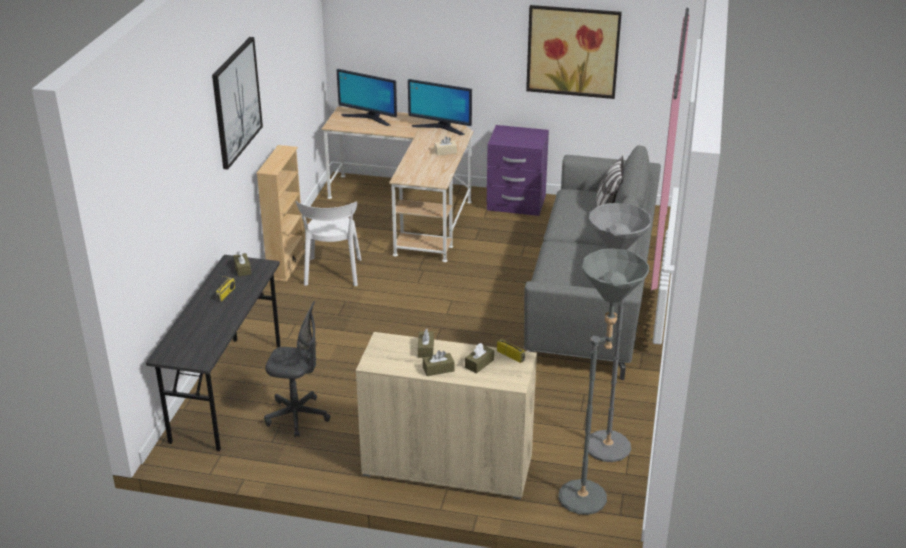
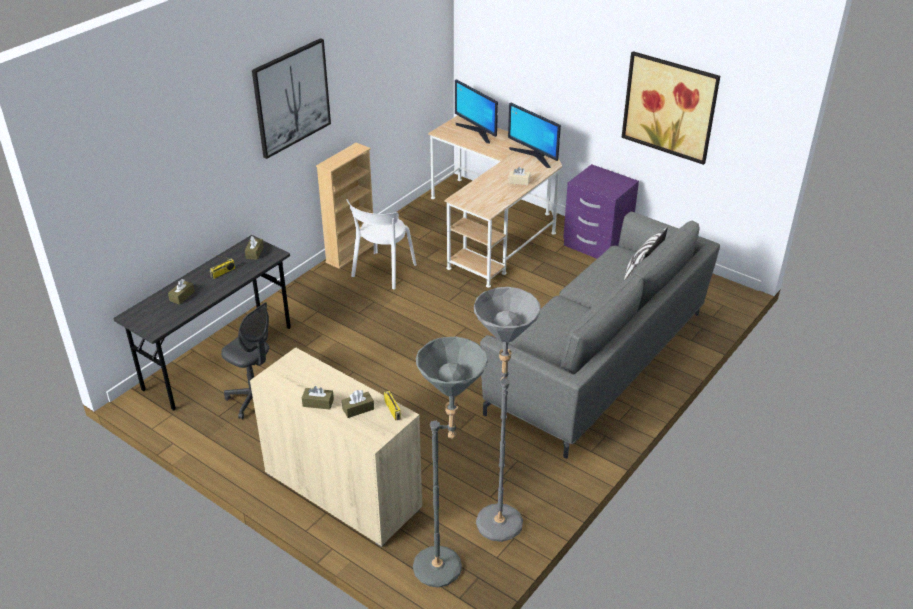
camera: 25 degrees right, 5 degrees up
(425, 349) = (324, 379): brown tissue box -> brown tissue box (182, 296)

